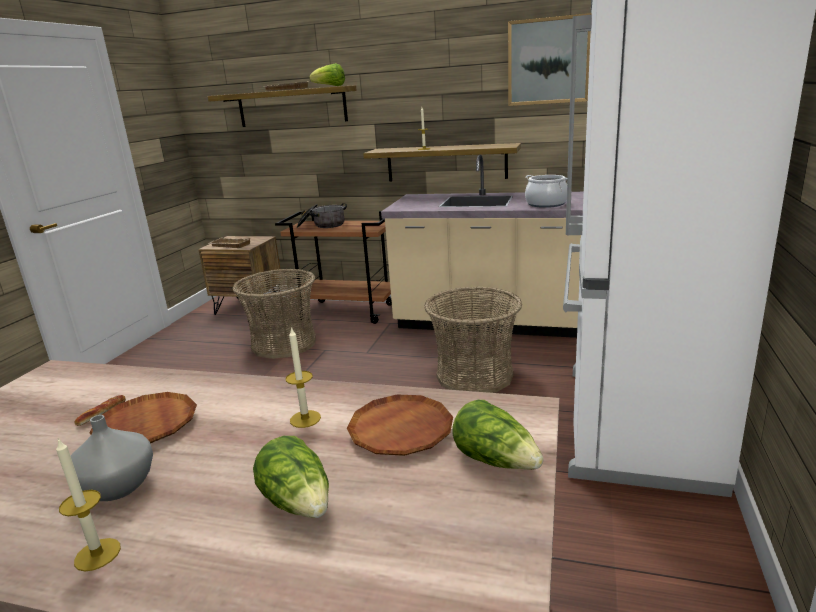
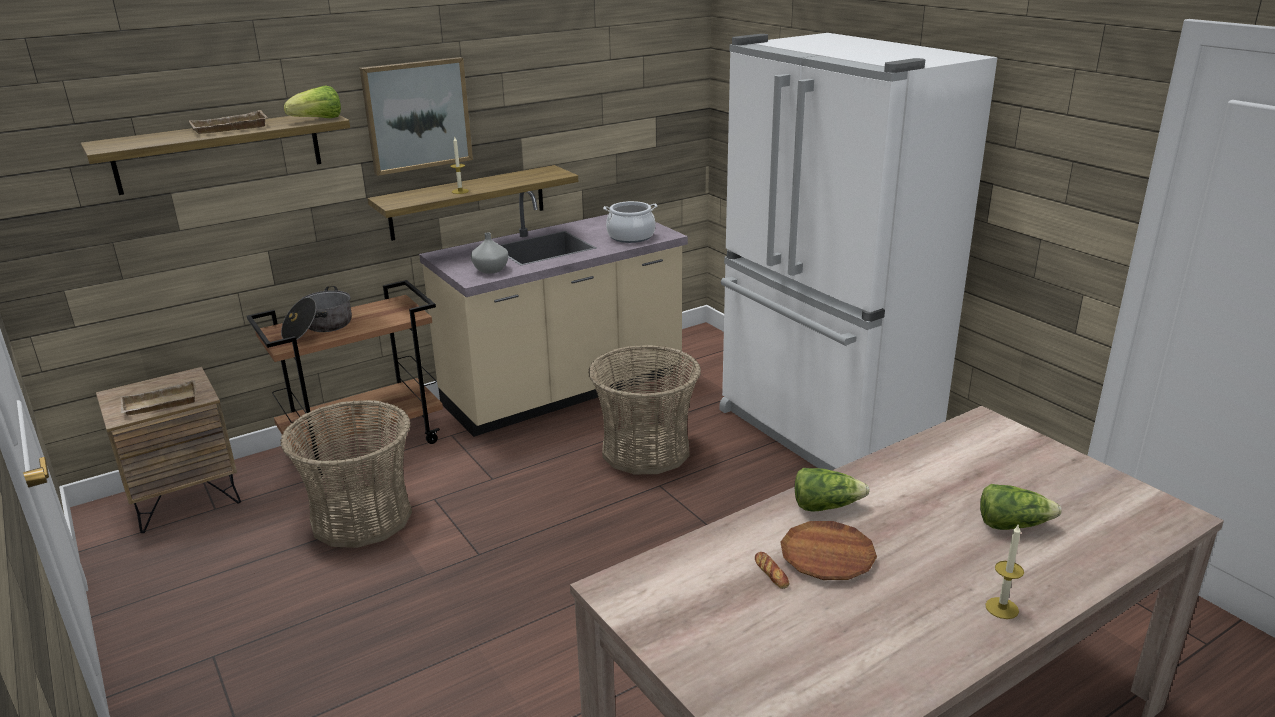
camera: 50 degrees left, 5 degrees up
(118, 486) = (917, 586): grey vase -> grey vase (490, 270)
(305, 419) = (902, 490): candle -> none
(401, 431) = (963, 465): brown plate -> none
(496, 461) = (1032, 452): lettuce -> lettuce (825, 506)
(548, 61) = (577, 67): picture -> picture (417, 115)

